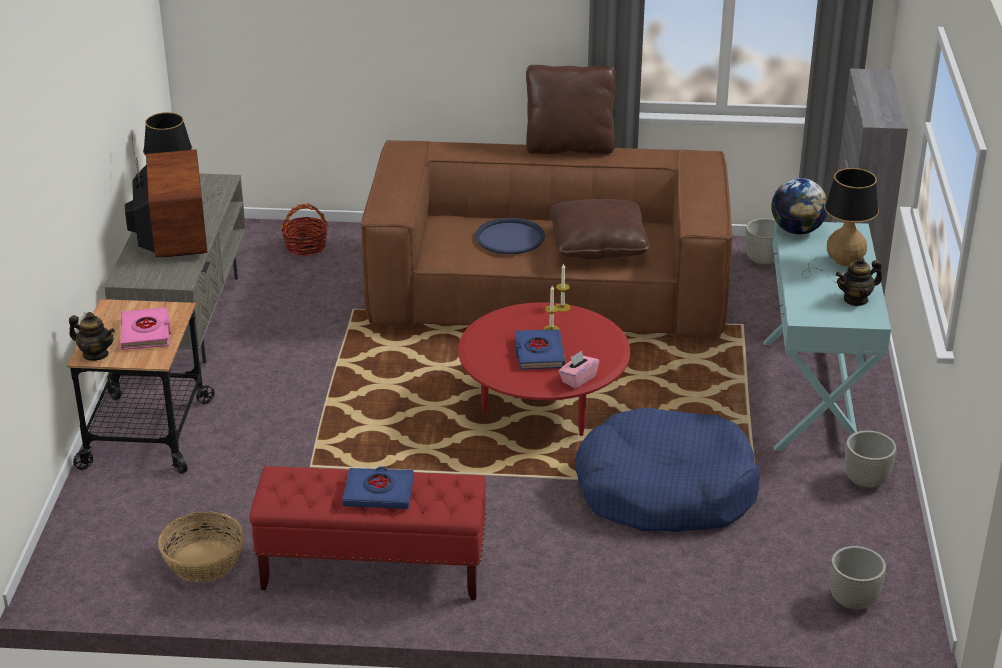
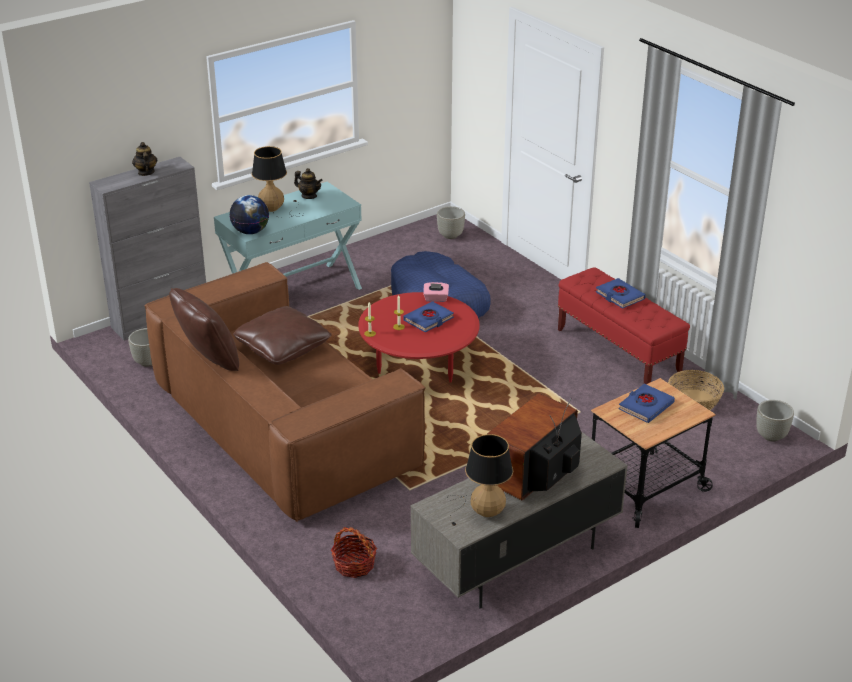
camera: 130 degrees left, 0 degrees up
(95, 354) = (691, 410): teapot -> teapot (146, 172)
(146, 333) = (645, 406): pink book -> blue book
(510, 237) = (315, 381): blue tray -> none
(866, 481) = (355, 258): grey planter -> grey planter (771, 436)

